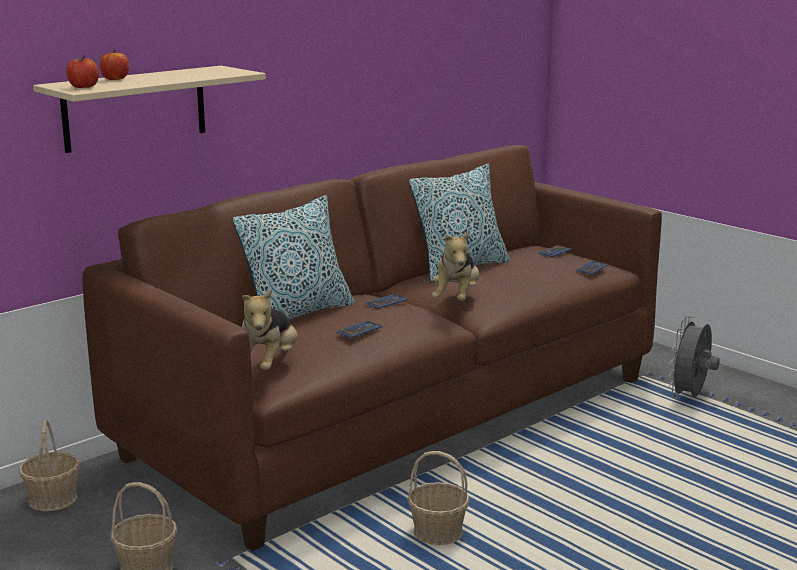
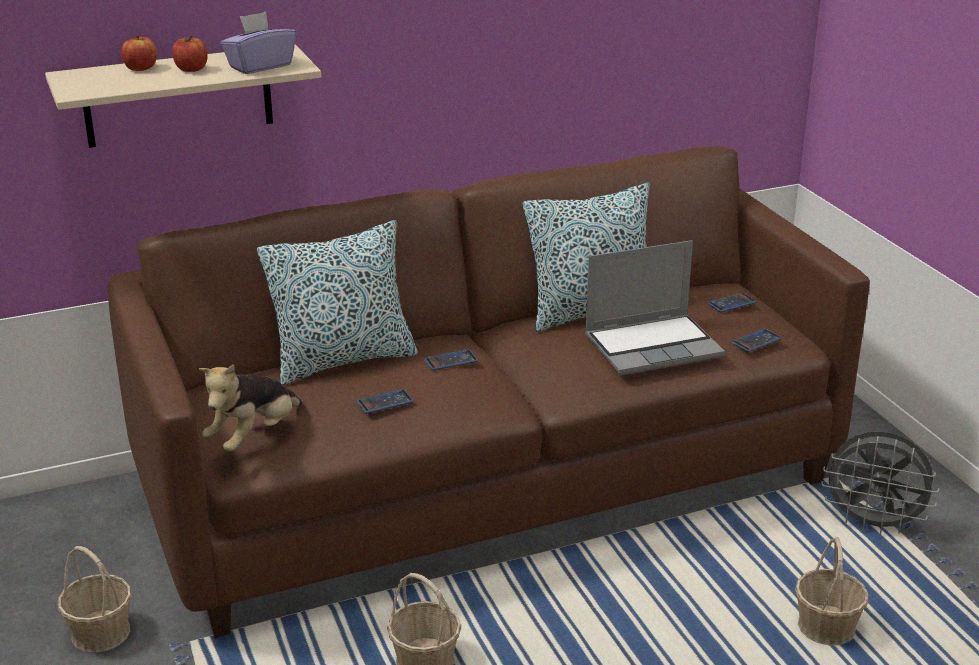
camera: 20 degrees right, 10 degrees up
(53, 499) = (66, 518): basket -> basket (826, 627)
(83, 87) = (86, 85): apple -> apple (191, 69)
(213, 73) = (260, 66): none -> purple tissue box
(457, 298) = (542, 367): plush toy -> none
(525, 278) = (653, 346): none -> laptop
(690, 397) = (873, 524): grey fan -> grey fan turned 120 degrees counterclockwise

